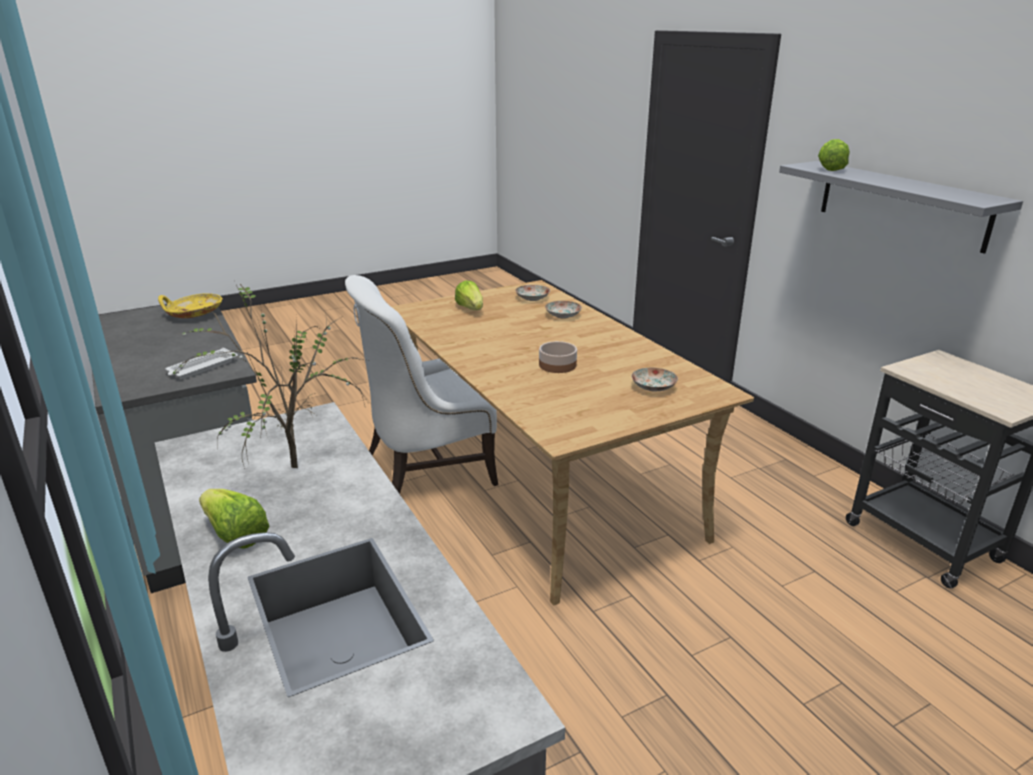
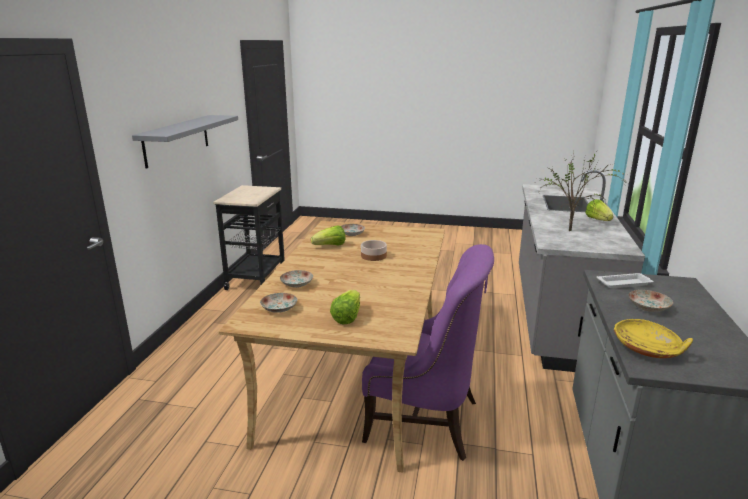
camera: 140 degrees left, 5 degrees down
(181, 347) = (648, 307): none -> plate
(426, 470) = (424, 420): white chair -> purple chair
(831, 168) = (165, 130): lettuce -> lettuce (330, 246)

